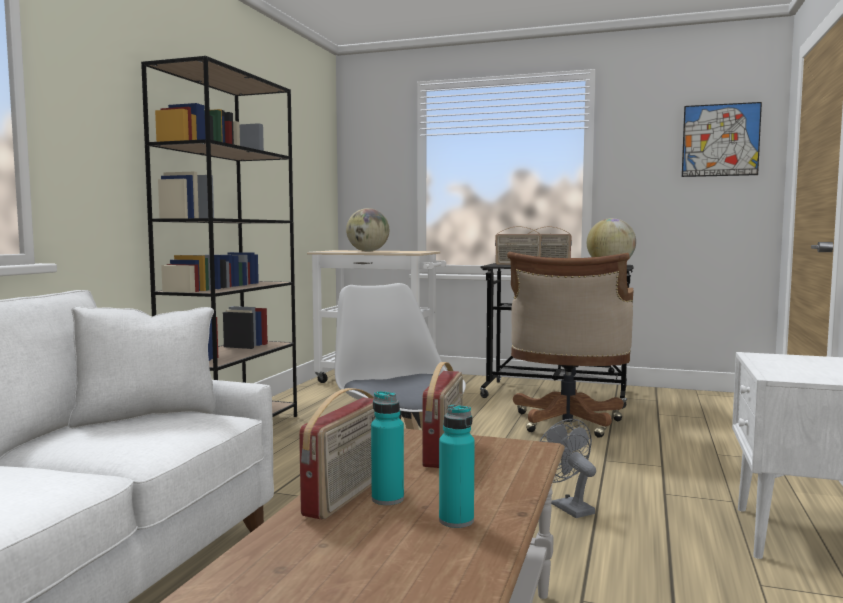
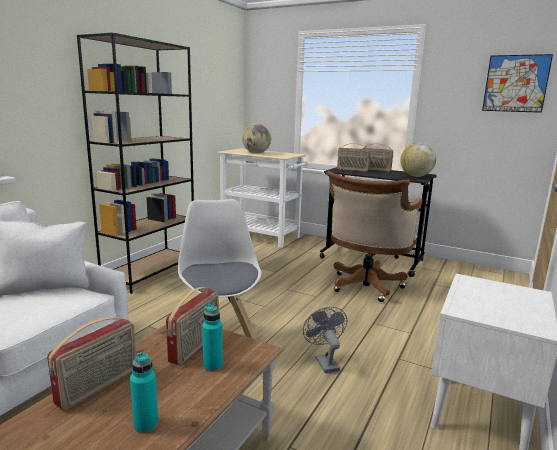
camera: 10 degrees right, 10 degrees up
(387, 499) = (121, 394): turquoise bottle -> turquoise bottle (213, 366)

